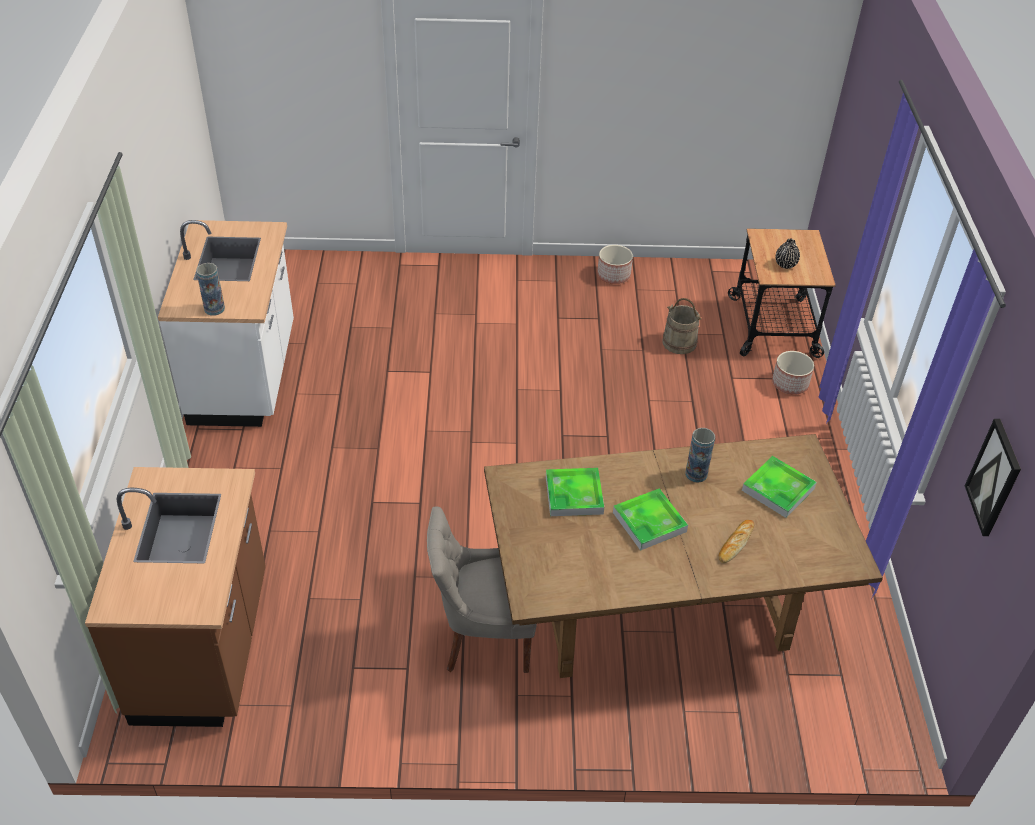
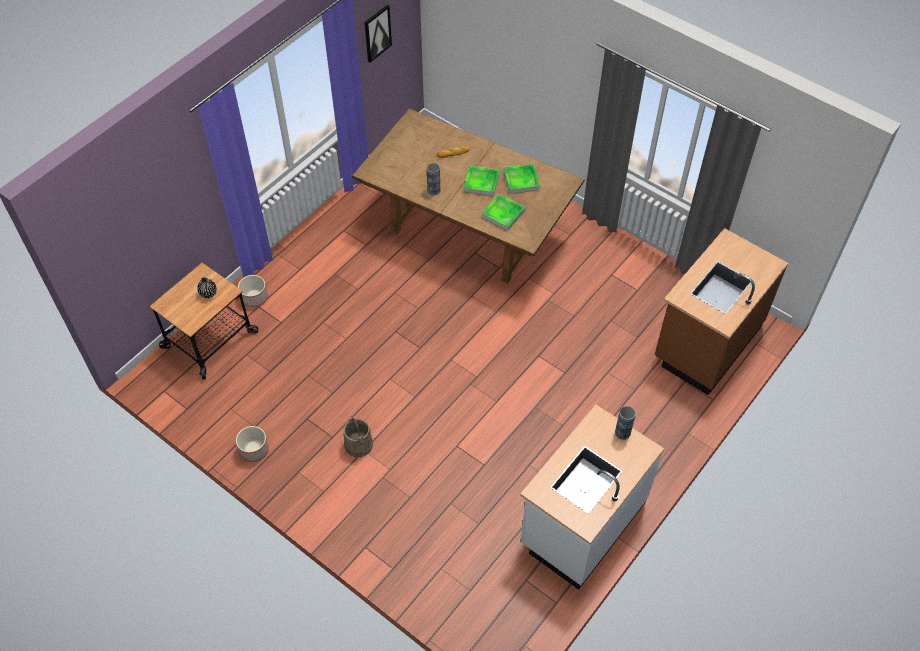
camera: 140 degrees left, 10 degrees up
(483, 637) = (563, 267): grey chair -> none
(679, 342) = (279, 366): beige bucket -> beige bucket (358, 444)
(778, 489) = (405, 162): tray -> tray (521, 180)

